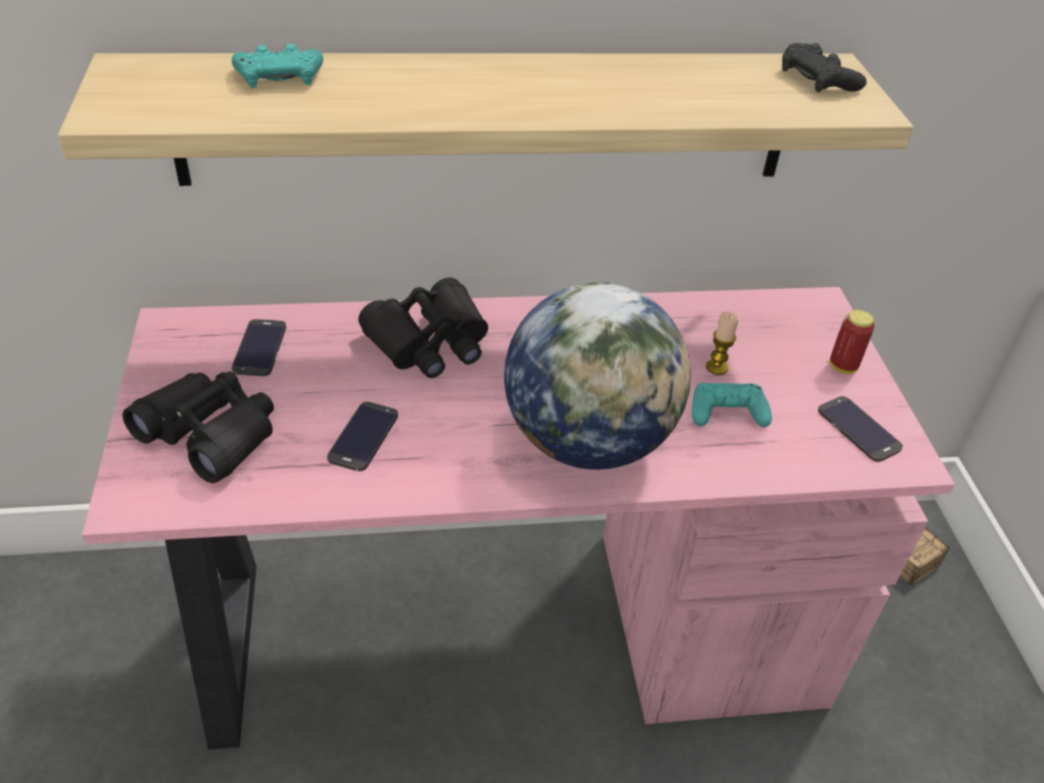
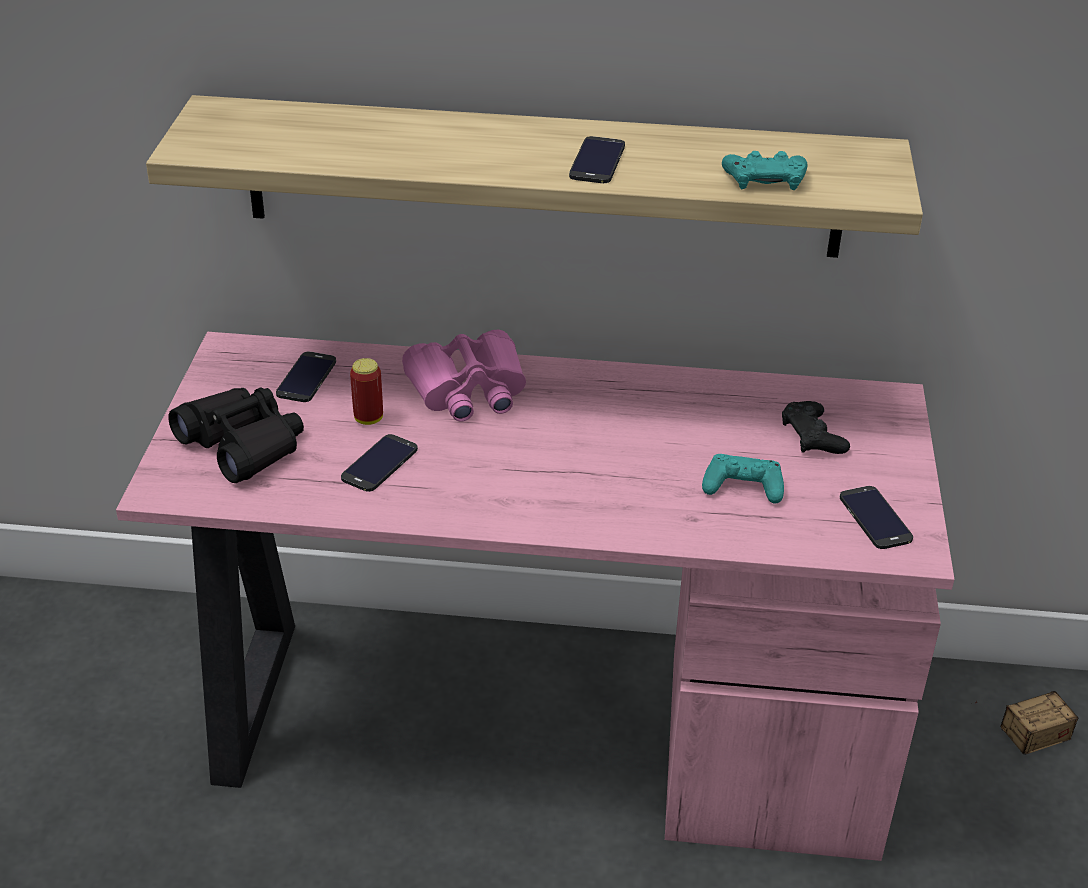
camera: 15 degrees right, 5 degrees down
(279, 77) = (342, 126): turquoise game controller -> turquoise game controller (765, 179)
(429, 342) = (468, 390): black binoculars -> pink binoculars
(569, 95) = (597, 161): none -> phone
(588, 441) = (591, 494): globe -> none
(716, 367) = (750, 445): candle -> none
(818, 79) = (853, 162): black game controller -> black game controller (812, 436)
(842, 366) = (887, 460): can -> can (368, 418)

